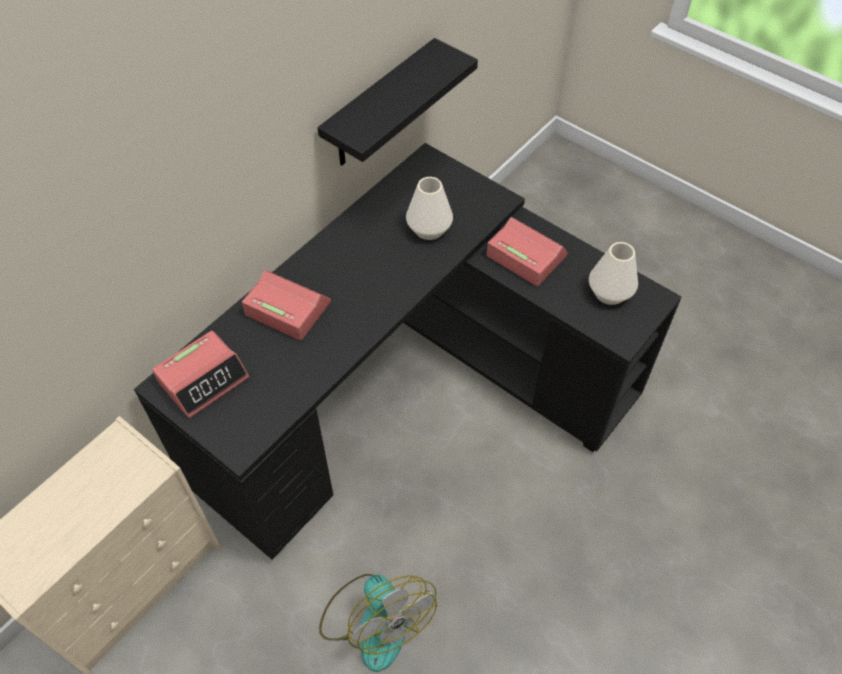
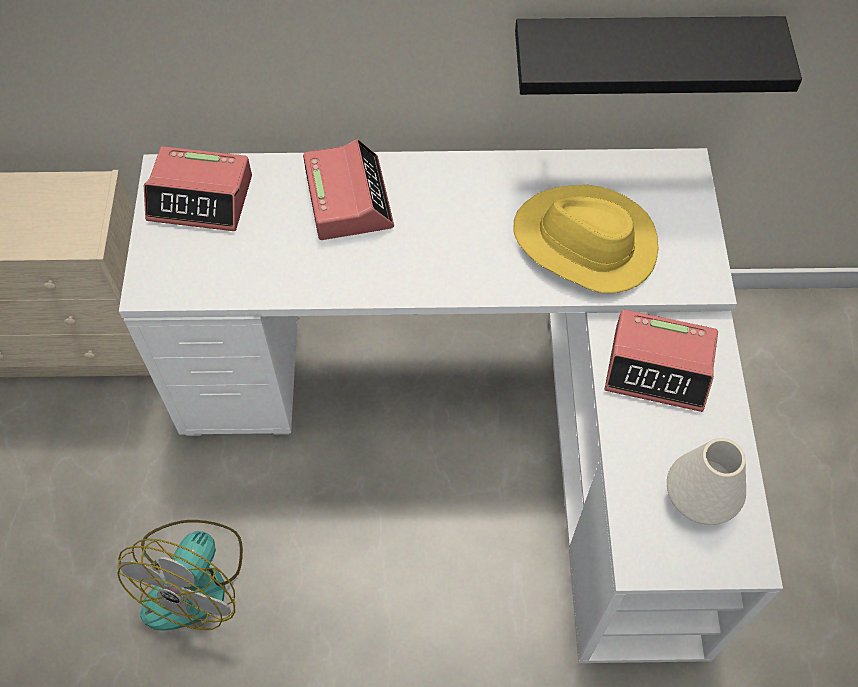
camera: 50 degrees right, 5 degrees up
(409, 391) = (478, 411): black desk -> white desk
(429, 229) = (584, 243): white vase -> yellow hat
(525, 256) = (659, 368): alarm clock -> alarm clock turned 105 degrees clockwise

